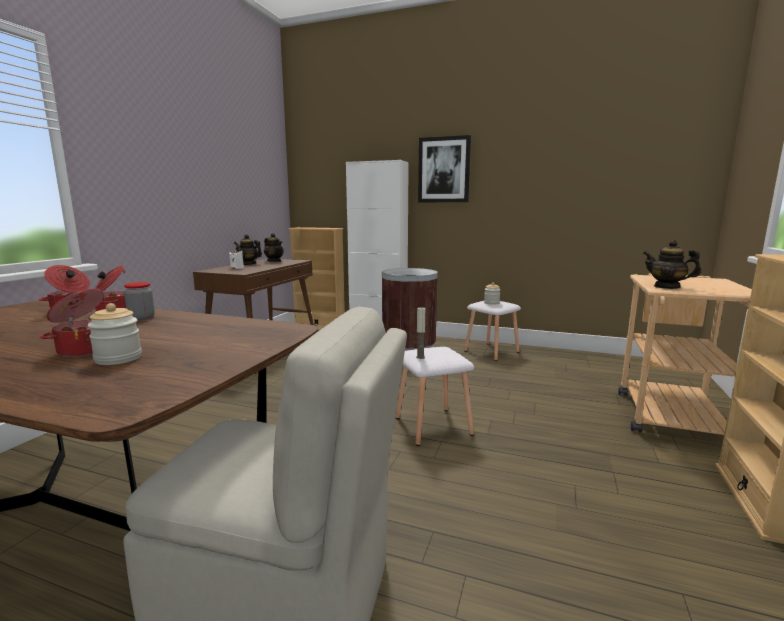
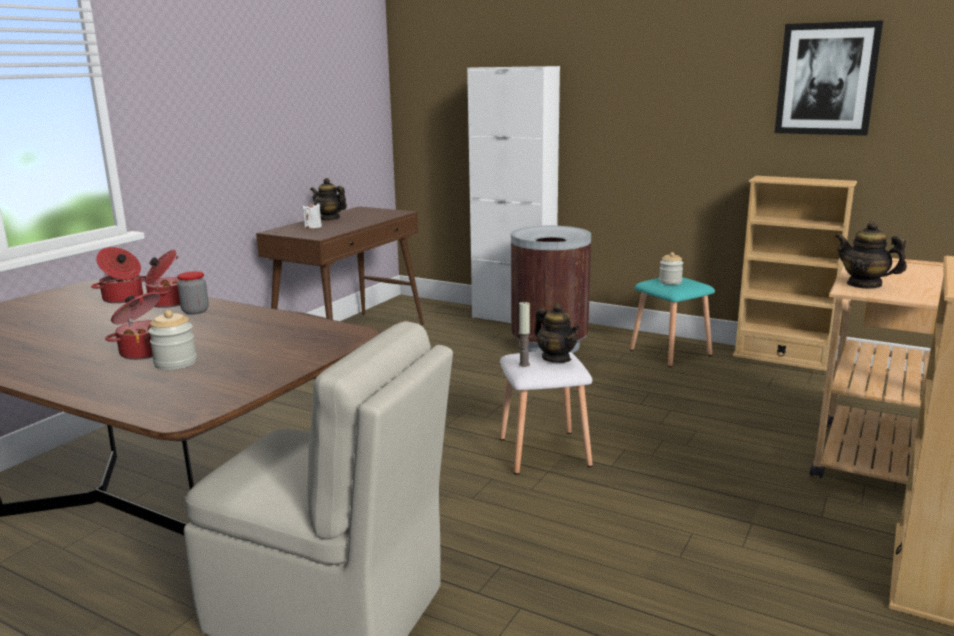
camera: 10 degrees right, 5 degrees up
(274, 261) = (365, 213): teapot -> teapot (556, 358)
(319, 327) = (432, 304): beige bookcase -> beige bookcase (782, 359)
(444, 170) = (611, 78): picture -> picture (826, 79)
(491, 352) = (670, 353): white stool -> turquoise stool

